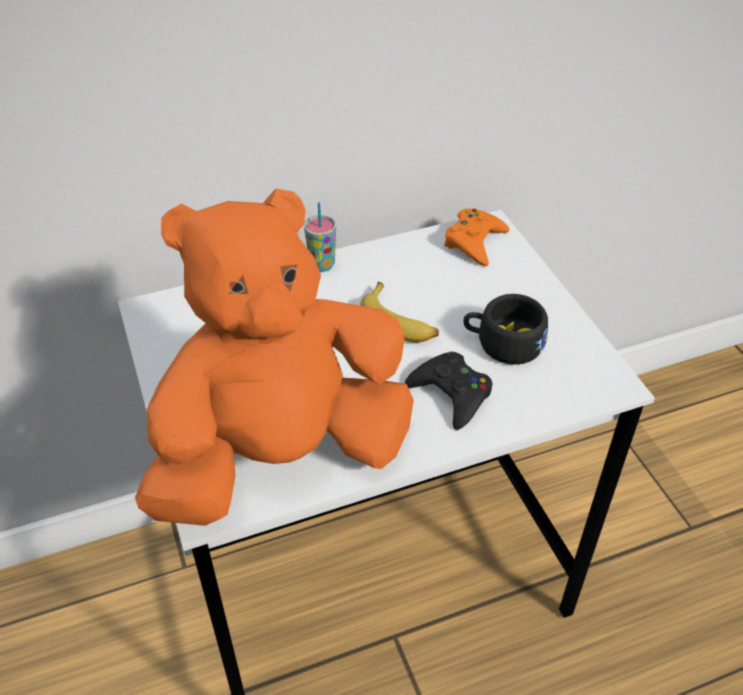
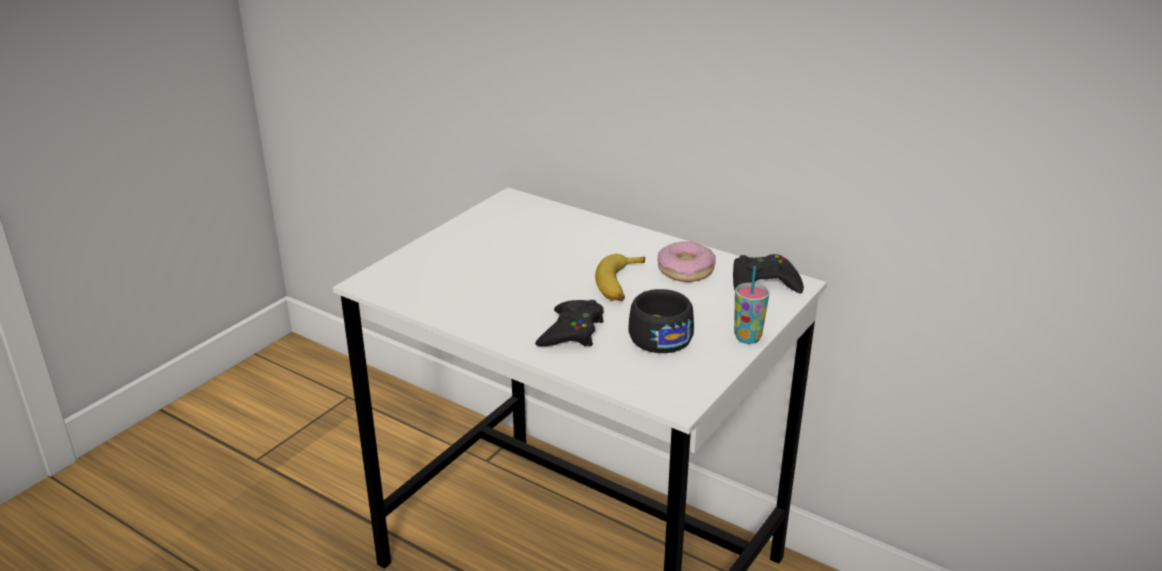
camera: 55 degrees right, 15 degrees down
(282, 455) = (438, 290): orange plush toy -> none
(322, 265) = (639, 235): cup -> cup (747, 338)
(411, 271) = (685, 270): none -> donut
(474, 242) = (763, 284): orange game controller -> black game controller

